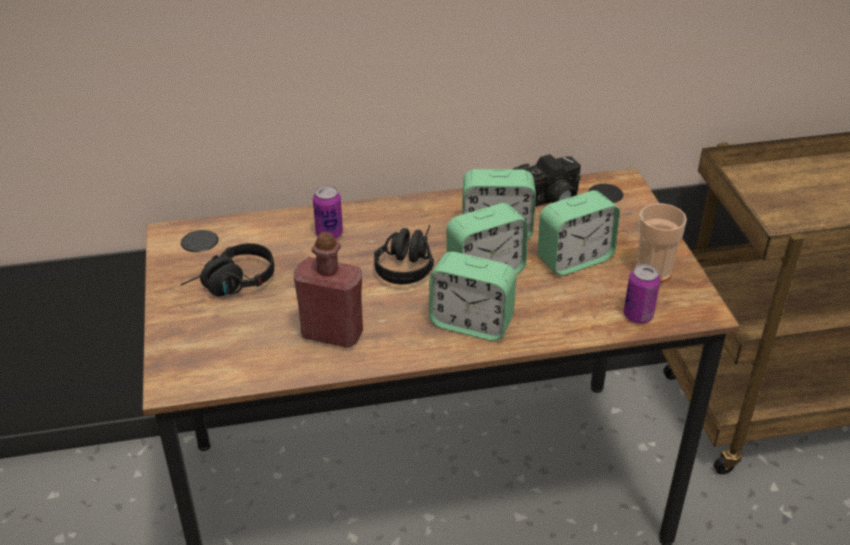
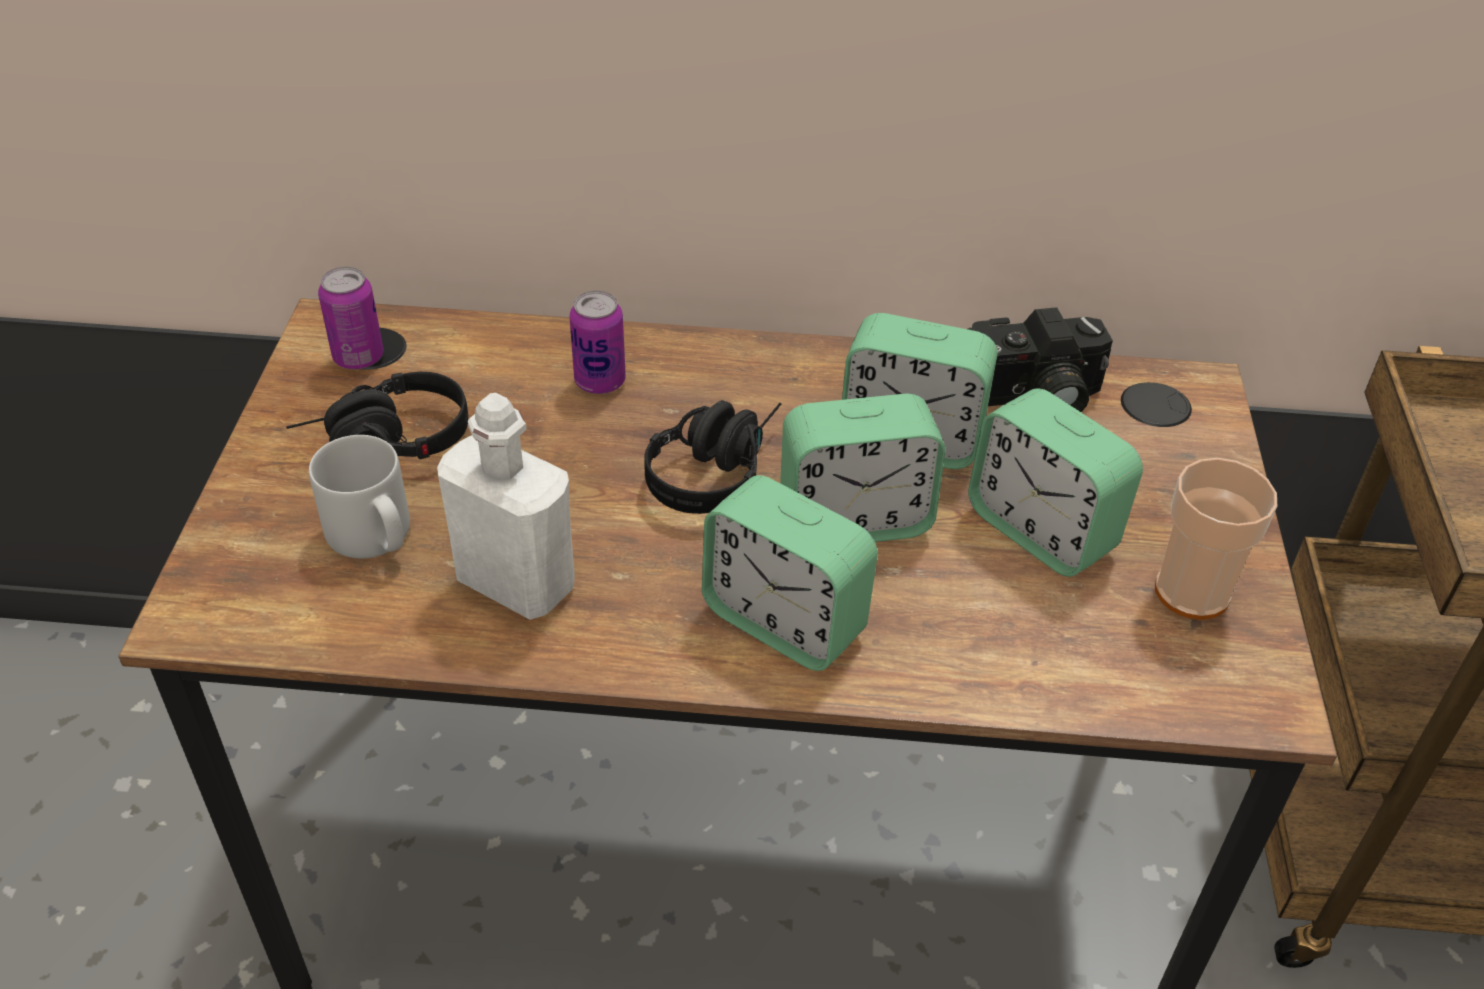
camera: 15 degrees right, 5 degrees up
(248, 328) = (374, 537): none -> grey mug
(332, 334) = (516, 583): red bottle -> white bottle
(574, 259) = (1041, 530): alarm clock -> alarm clock turned 60 degrees clockwise
(638, 316) = (1125, 682): can -> can (358, 357)

